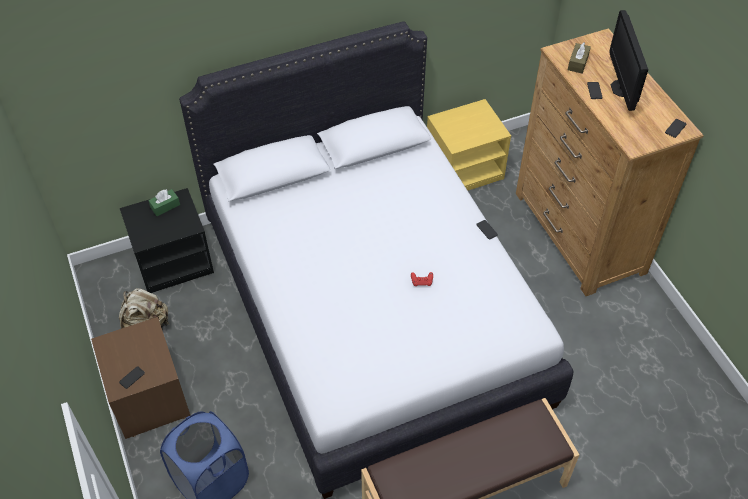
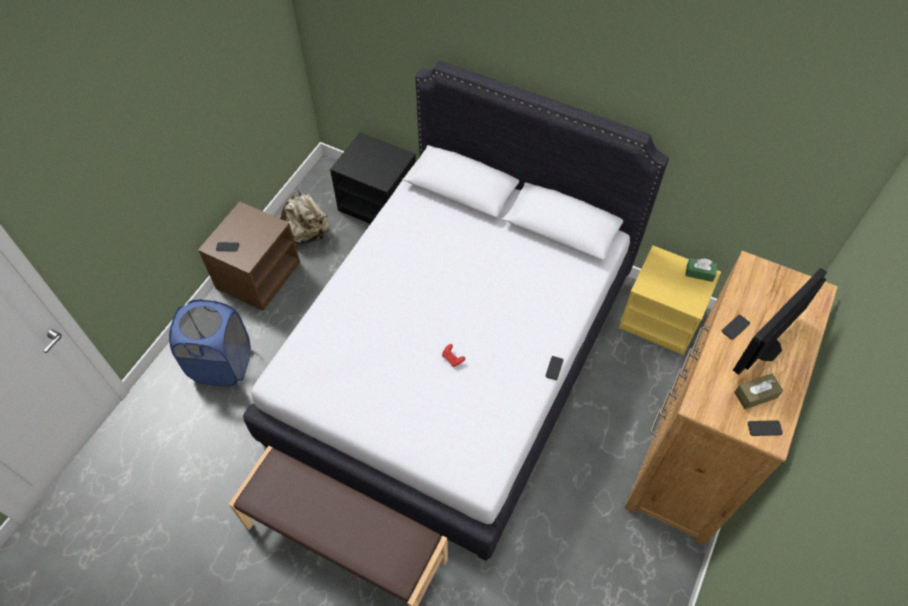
camera: 50 degrees right, 5 degrees up
(165, 206) = (386, 154): green tissue box -> green tissue box (699, 273)
(578, 63) = (757, 291): brown tissue box -> brown tissue box (755, 395)

